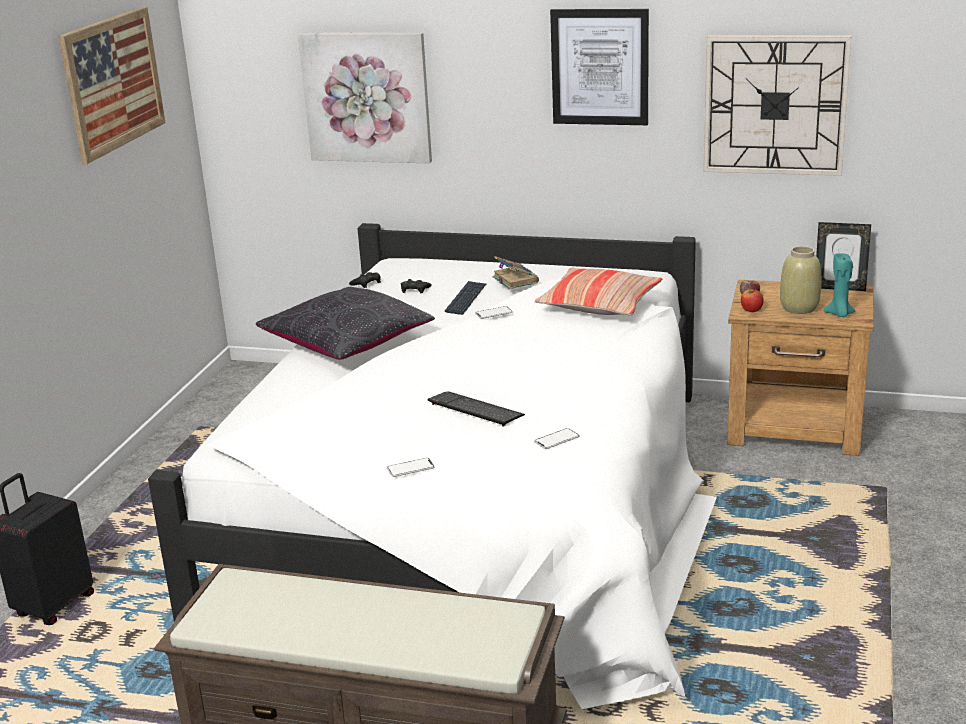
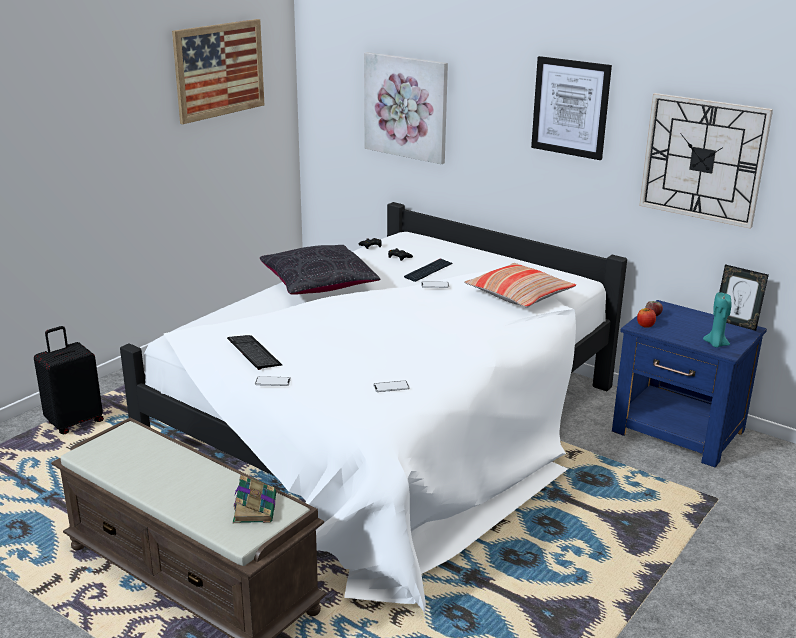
camera: 20 degrees right, 0 degrees up
(475, 410) = (355, 351): keyboard -> keyboard (254, 353)
(515, 280) = (473, 264): book -> book (255, 508)
(797, 428) = (679, 432): brown nightstand -> blue nightstand
(798, 308) = (685, 332): beige vase -> none

